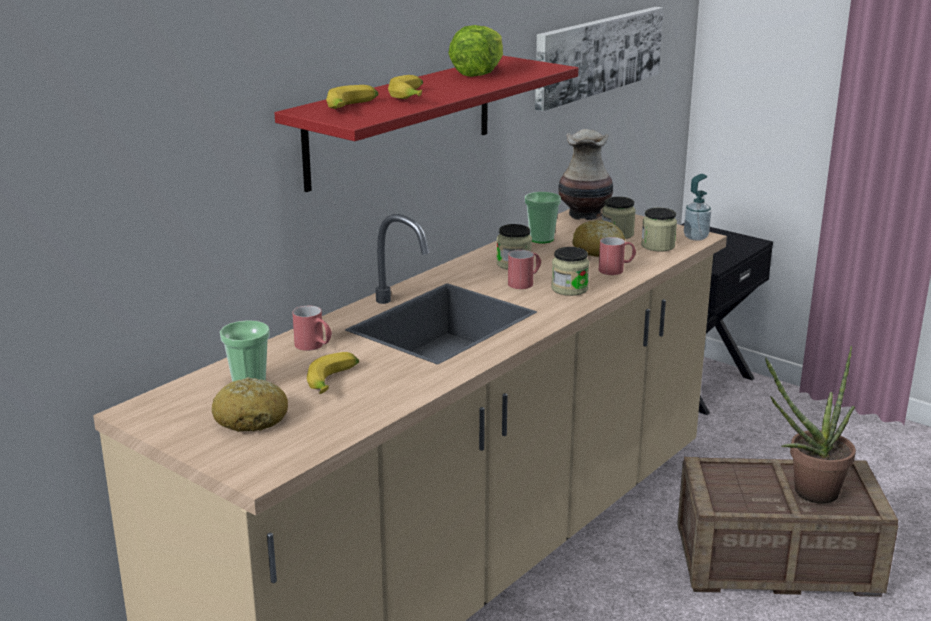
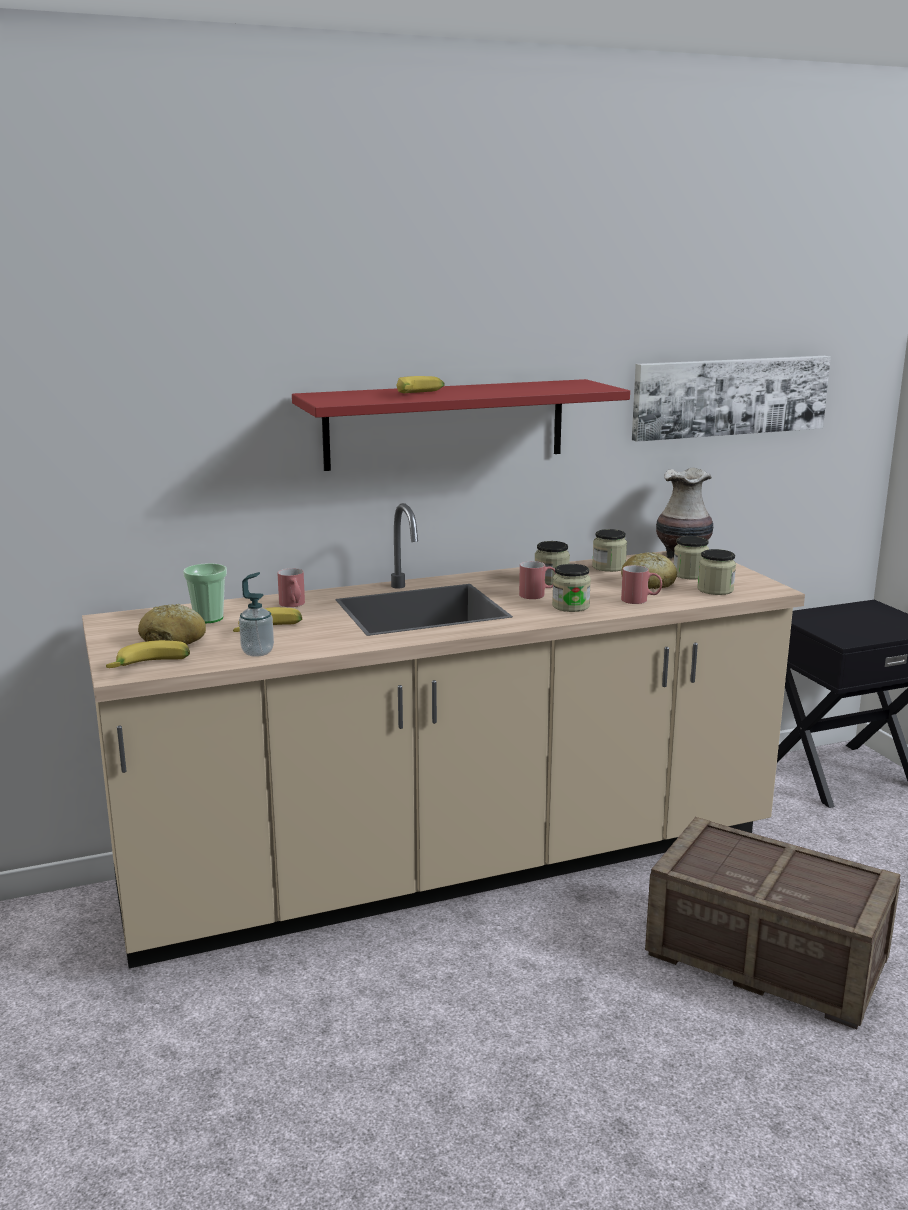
camera: 30 degrees right, 5 degrees down
(353, 108) = (353, 396): banana -> banana (150, 666)
(479, 73) = (525, 386): lettuce -> none
(541, 239) = (609, 567): cup -> jar
(695, 237) = (767, 589): soap dispenser -> soap dispenser (257, 652)
(807, 493) = (792, 883): potted plant -> none

